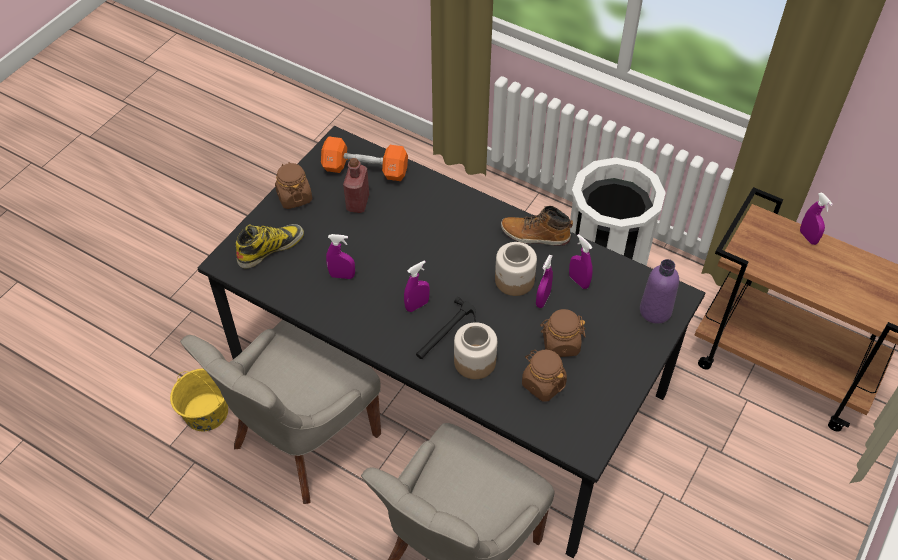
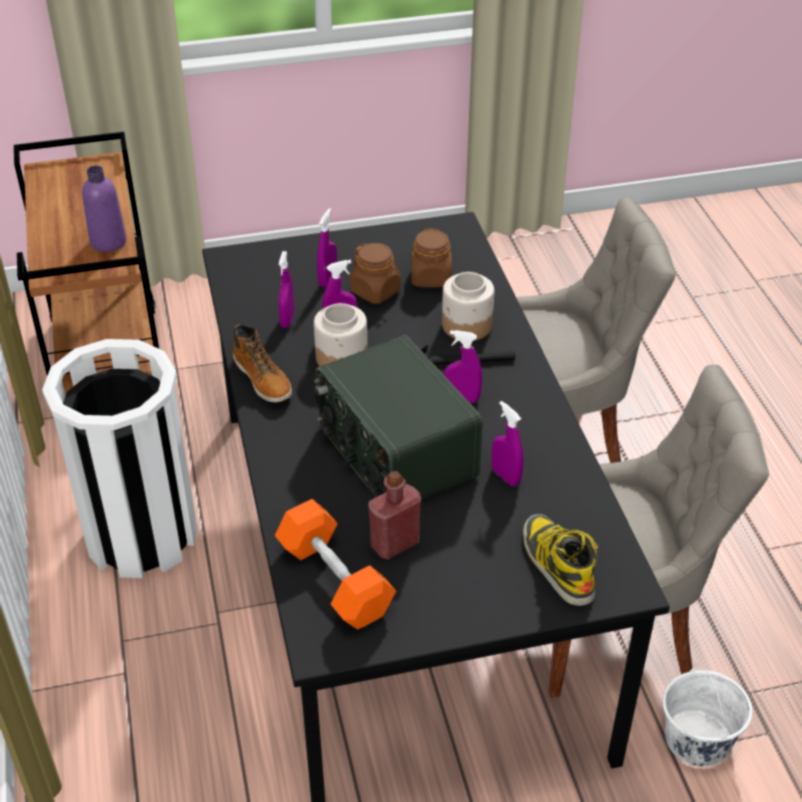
camera: 135 degrees left, 10 degrees down
(206, 412) = (698, 739): yellow bucket -> white bucket
(270, 248) = (556, 564): boot -> boot turned 60 degrees clockwise
(294, 197) = (462, 609): brown jar -> none
(413, 246) = (394, 453): none -> radio
(655, 311) = (263, 262): purple bottle -> purple bottle (108, 242)
(808, 237) = (43, 239): purple spray bottle -> purple spray bottle (328, 279)

